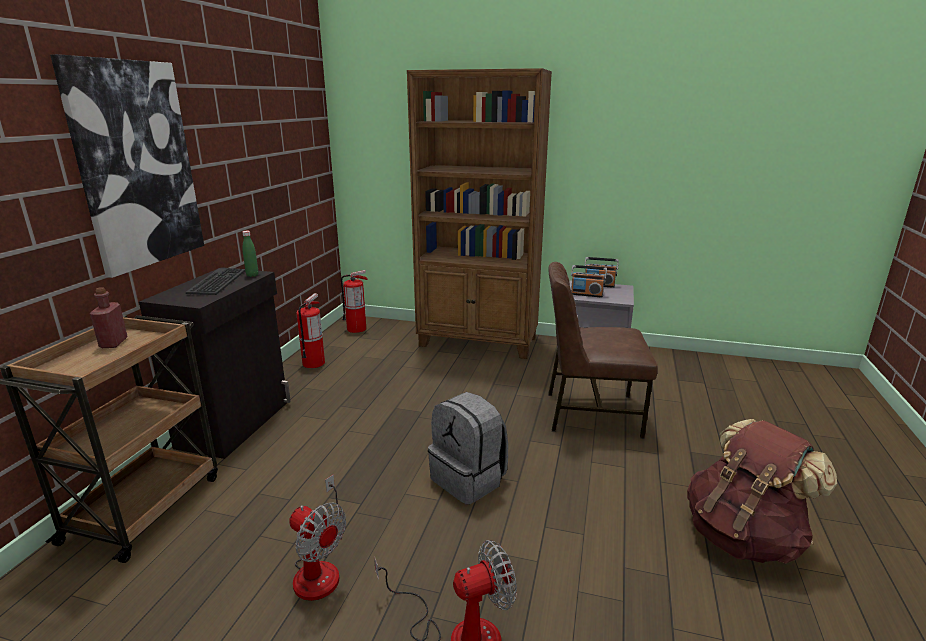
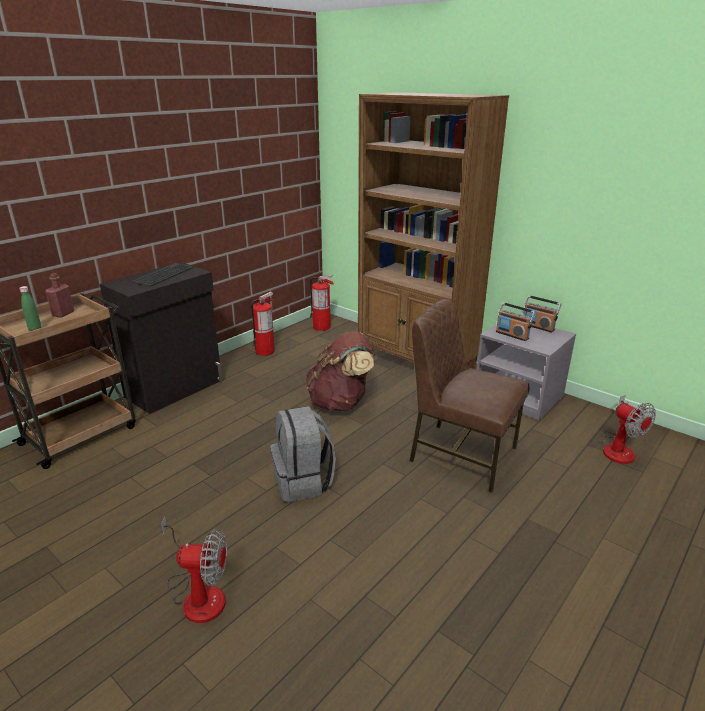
camera: 25 degrees right, 5 degrees up
(136, 165) = (104, 180): picture -> none
(252, 275) = (192, 273): green bottle -> green bottle (35, 329)
(320, 567) = (149, 512): fan -> fan (619, 448)
(743, 536) = (501, 612): brown backpack -> brown backpack (341, 403)

